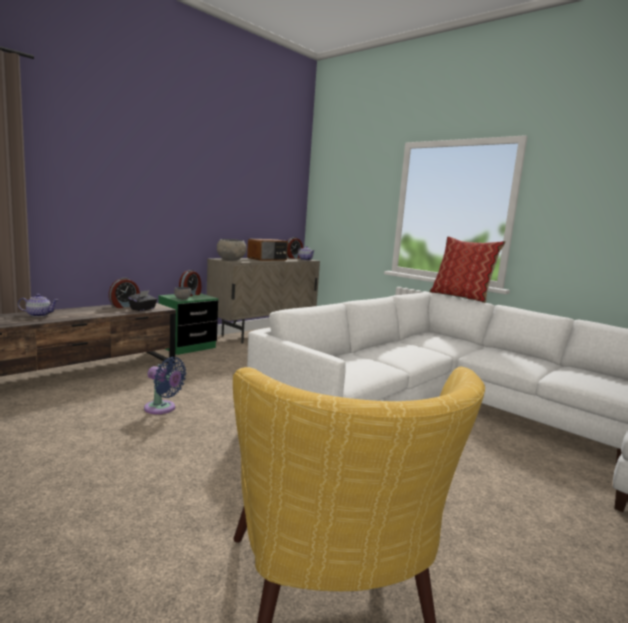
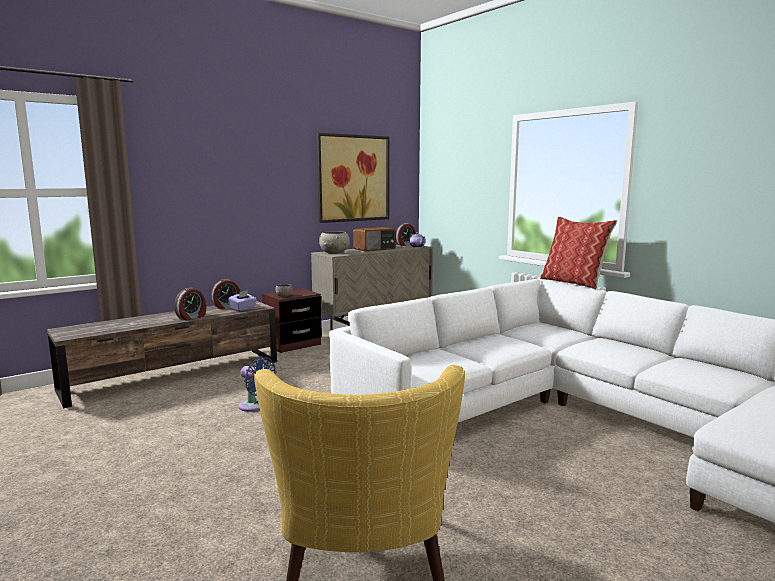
camera: 10 degrees right, 0 degrees up
(38, 315) = (146, 319): teapot -> none
(143, 309) = (243, 309): black tissue box -> purple tissue box
(187, 347) = (293, 344): green nightstand -> brown nightstand
(190, 294) = (294, 291): alarm clock -> alarm clock (192, 317)
(250, 190) = (353, 178): none -> picture

